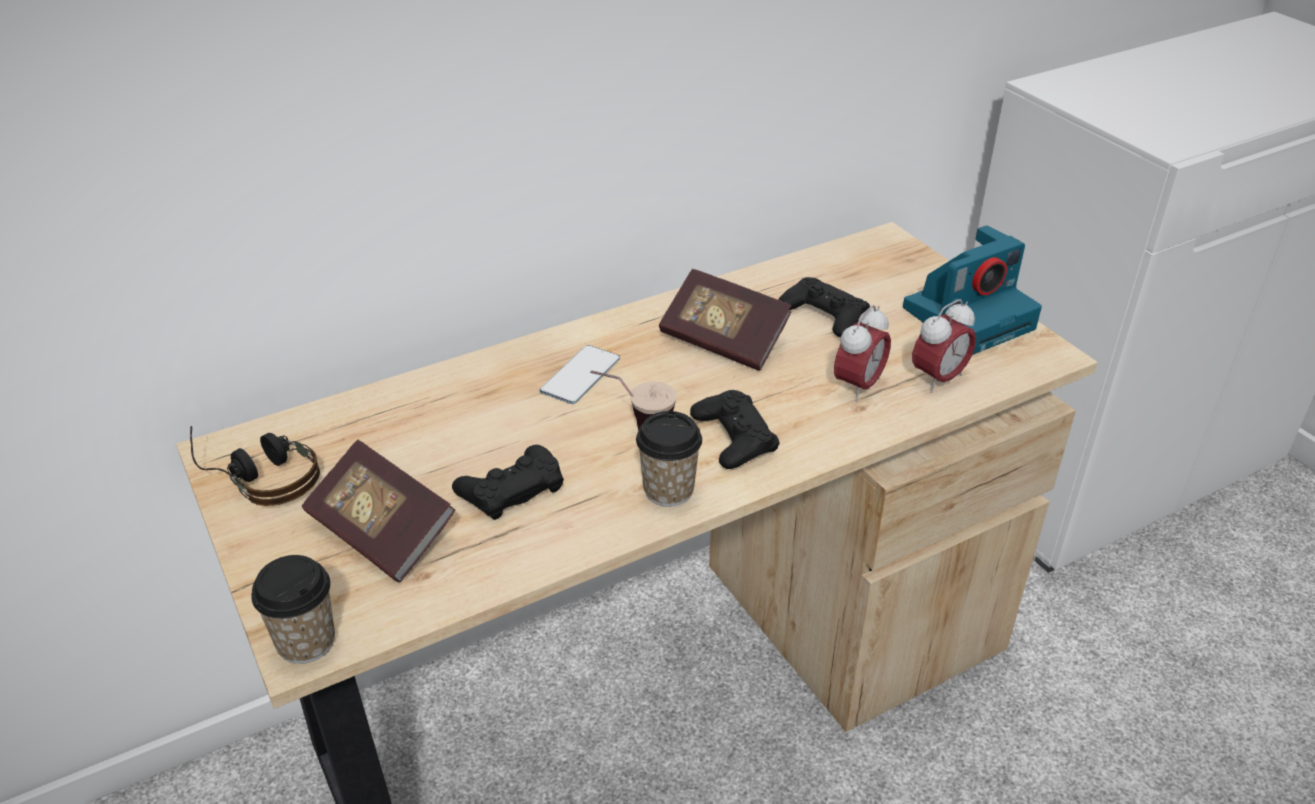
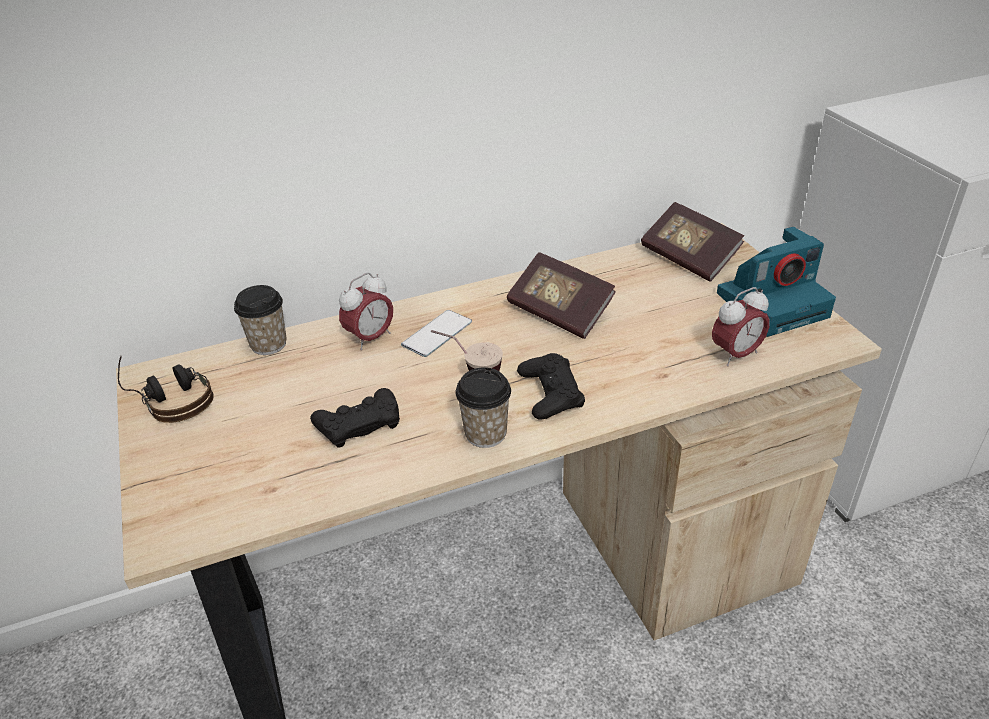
camera: 10 degrees right, 0 degrees up
(306, 642) = (165, 536): cup -> cup (268, 344)
(382, 532) = (248, 450): book -> book (689, 258)
(824, 315) = (648, 295): black game controller -> none
(858, 386) = (665, 357): alarm clock -> alarm clock (370, 338)

